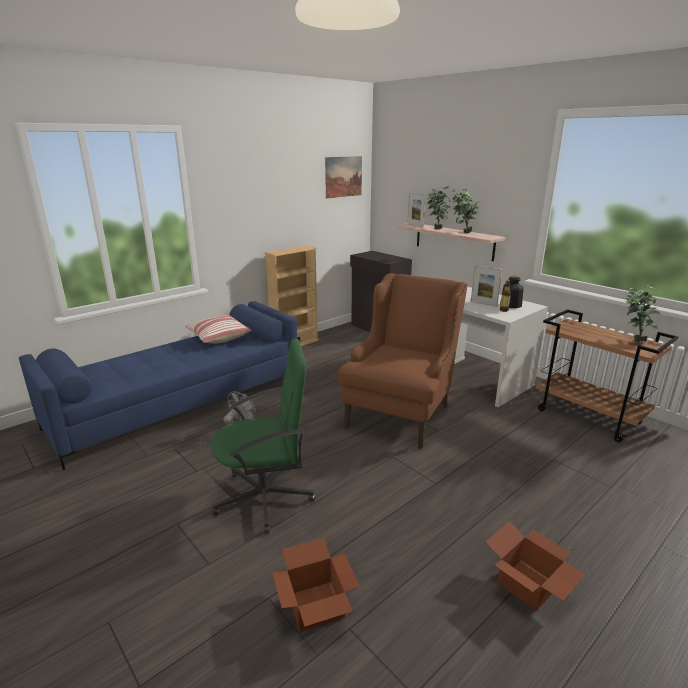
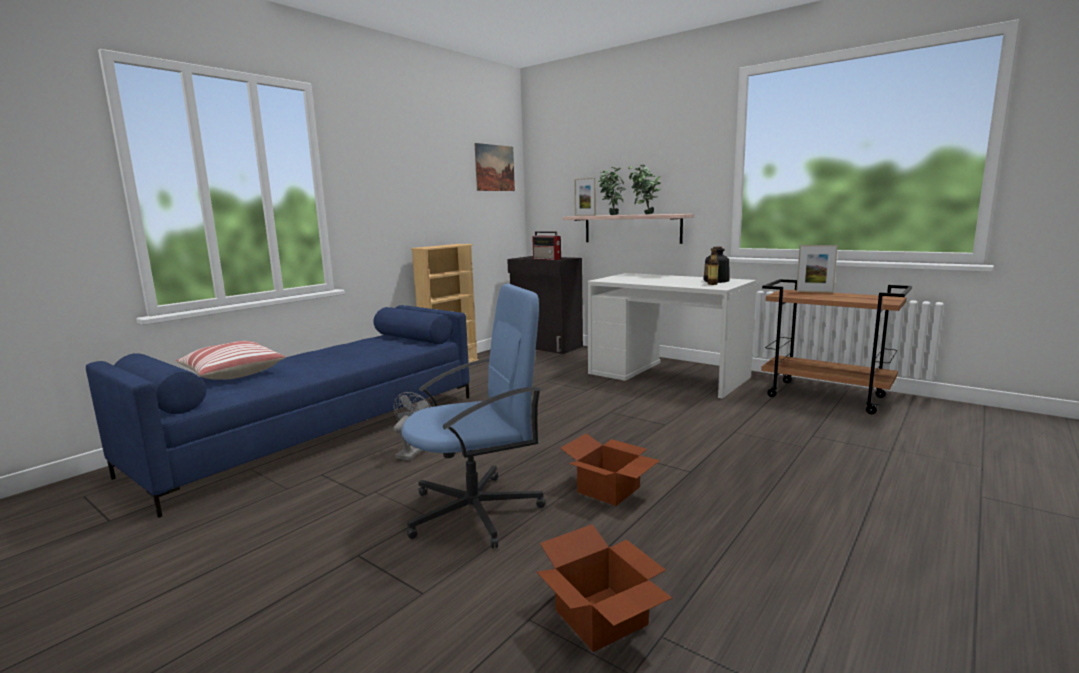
camera: 10 degrees left, 10 degrees down
(218, 337) = (364, 344): pillow -> pillow (232, 374)
(266, 497) = (476, 511): green office chair -> blue office chair
(382, 259) = (547, 259): none -> radio
(402, 411) = (612, 412): brown armchair -> none
(483, 304) = (685, 282): picture frame -> picture frame (814, 292)
(528, 586) = (862, 555): cardboard box -> cardboard box (609, 490)
(634, 339) = (864, 295): potted plant -> none

